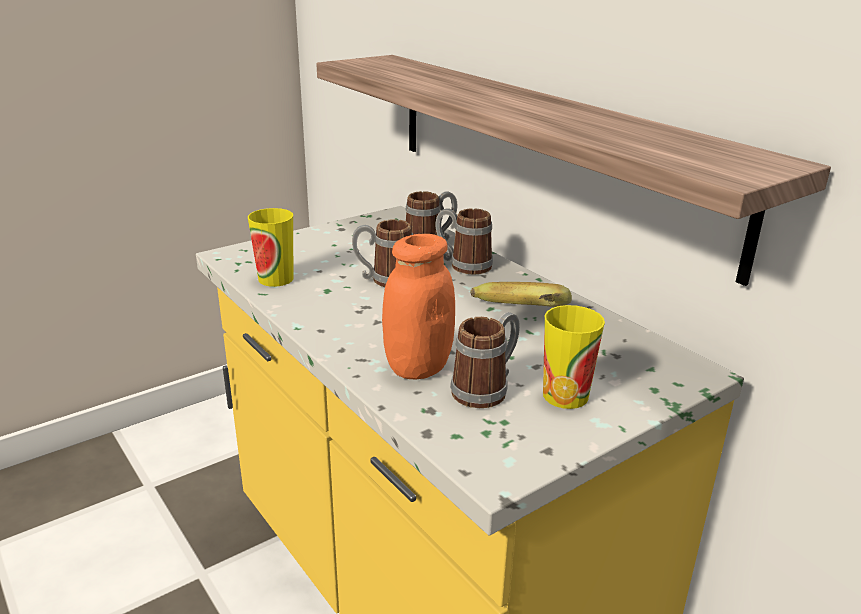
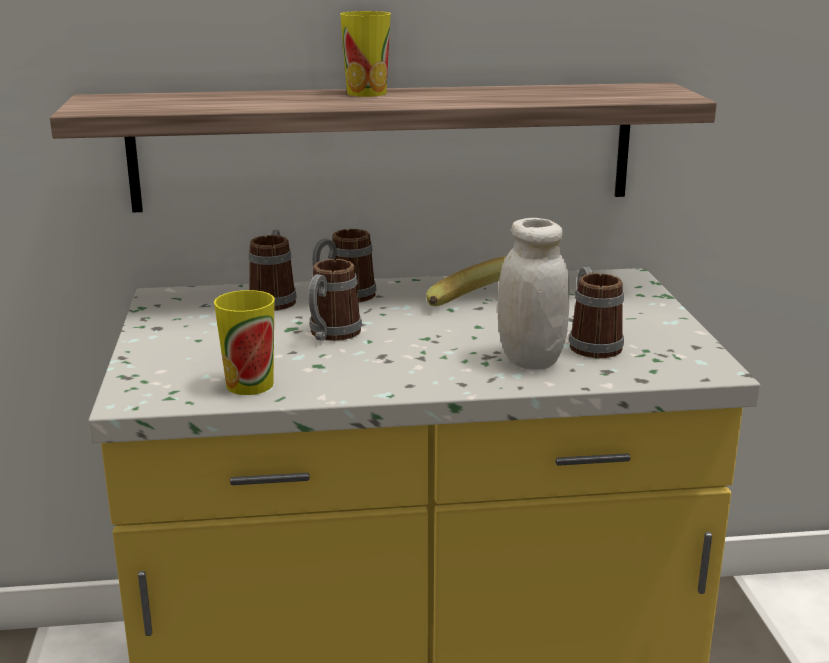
camera: 60 degrees left, 5 degrees down
(418, 367) = (530, 360): orange jar -> white jar
(565, 395) = (625, 322): cup -> cup (366, 93)

